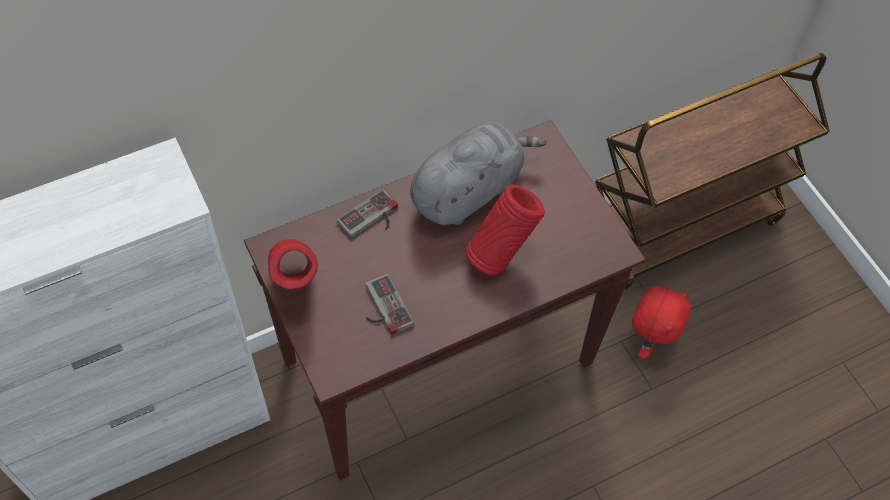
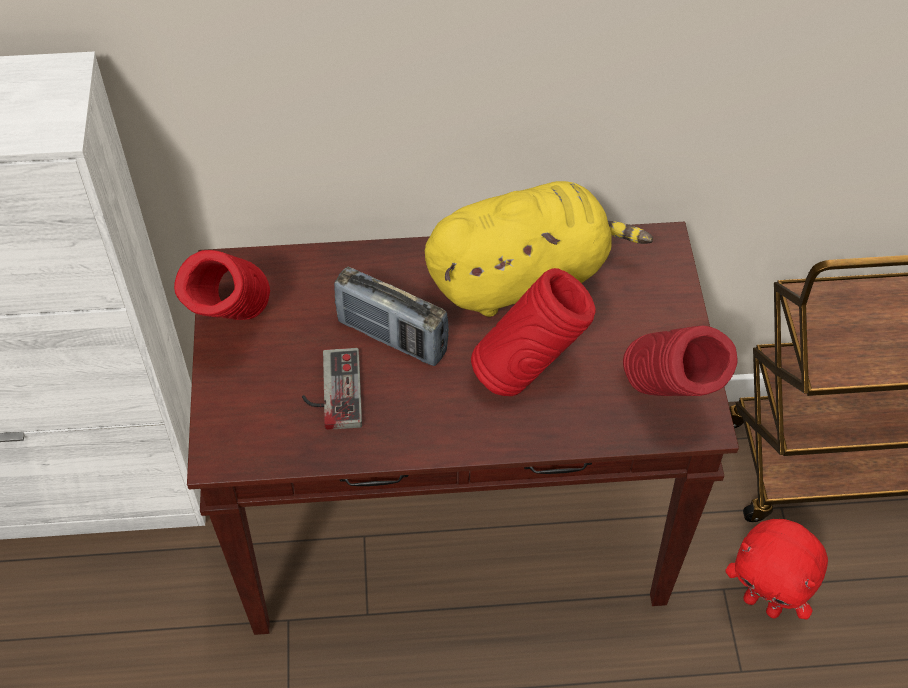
camera: 25 degrees right, 5 degrees down
(372, 219) = (374, 274): game controller -> none
(404, 258) = (392, 337): none -> radio
(469, 190) = (524, 277): grey plush toy -> yellow plush toy
(592, 243) = (668, 401): none -> red vase
(648, 341) = (763, 603): red plush toy -> red plush toy turned 75 degrees clockwise

